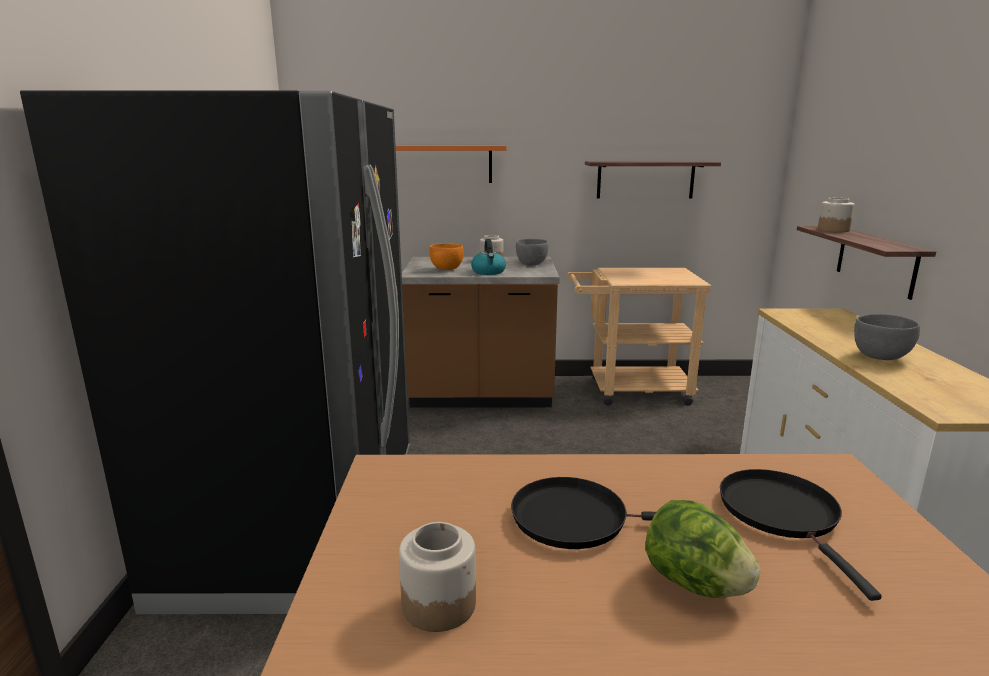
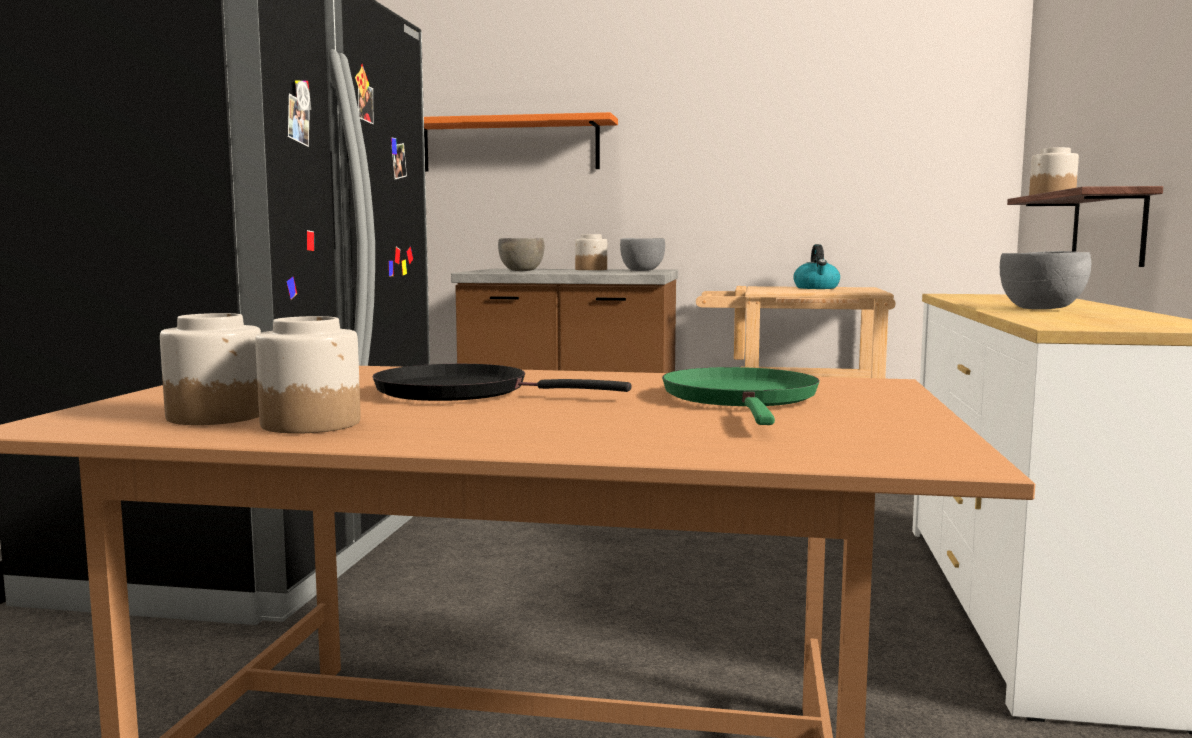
camera: 10 degrees right, 10 degrees down
(447, 269) = (521, 271): orange bowl -> grey bowl
(488, 272) = (574, 272): kettle -> kettle (816, 288)
(528, 615) = (311, 423): none -> jar
(645, 179) = (812, 162): shelf -> none
(694, 584) = (547, 420): lettuce -> none
(782, 515) = (742, 399): black frying pan -> green frying pan

